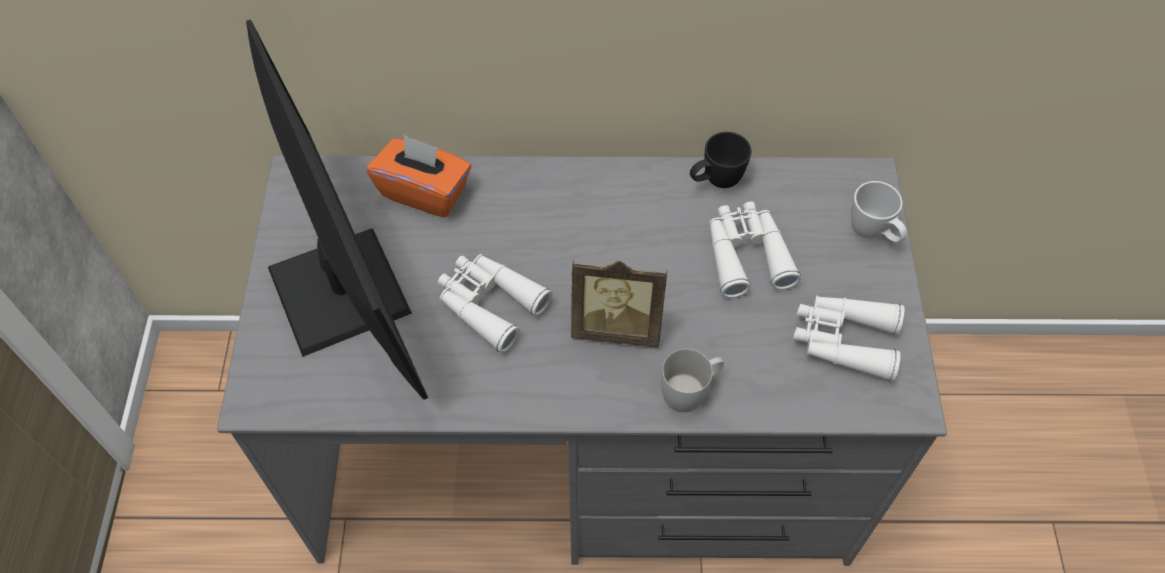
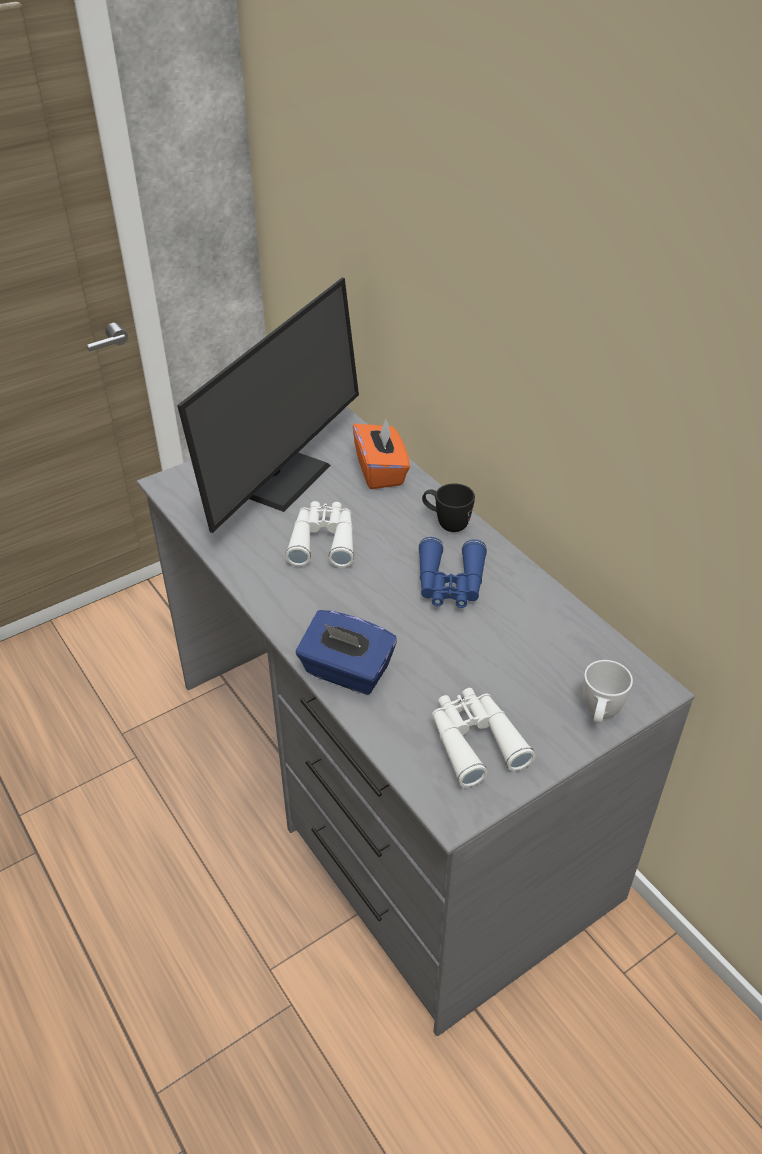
camera: 55 degrees right, 15 degrees down
(616, 327) = (363, 608): picture frame -> none
(639, 237) = (450, 584): none -> blue binoculars
(691, 390) = (346, 671): white mug -> blue tissue box
(715, 181) = (544, 600): black mug -> black mug (446, 523)
(746, 254) = (496, 647): white binoculars -> none

